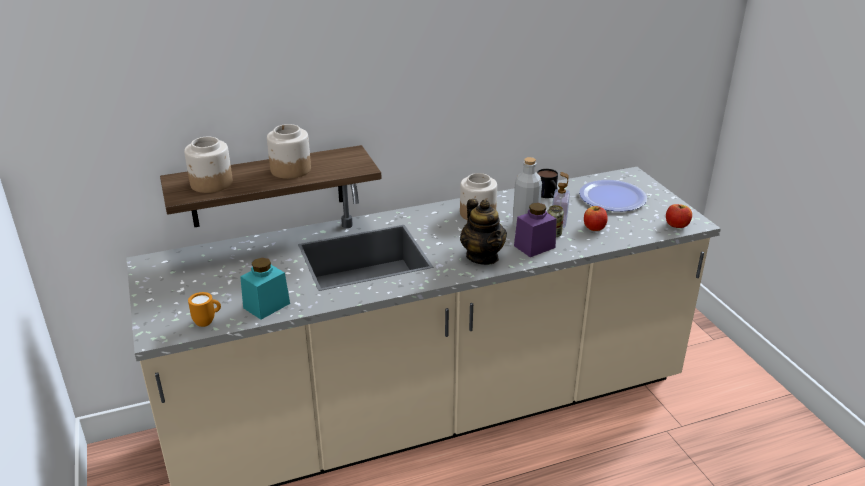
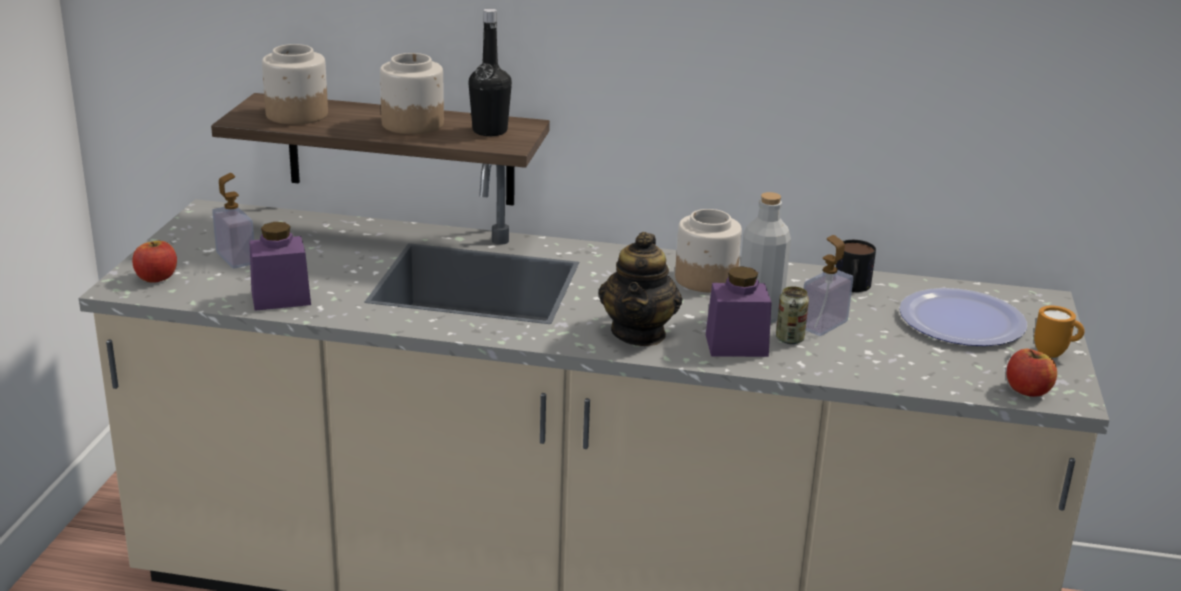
camera: 30 degrees right, 5 degrees down
(206, 289) = (236, 258): none -> soap dispenser
(208, 322) = (193, 293): orange mug -> orange mug (1054, 354)
(266, 305) = (281, 298): turquoise jar -> purple jar
(340, 161) = (490, 131): none -> black bottle
(594, 227) = (871, 351): apple -> apple (156, 278)

